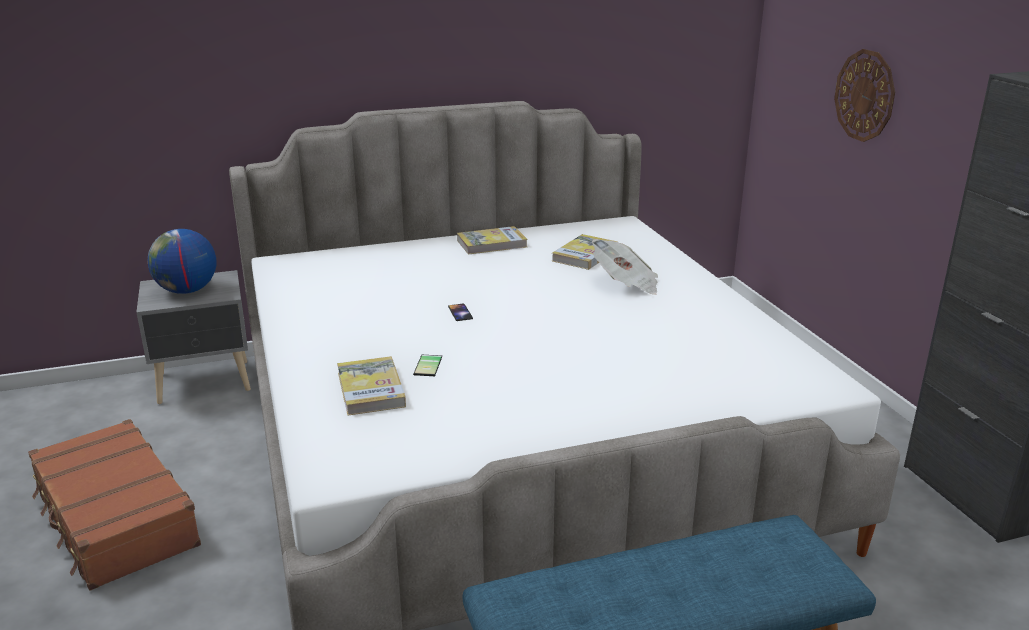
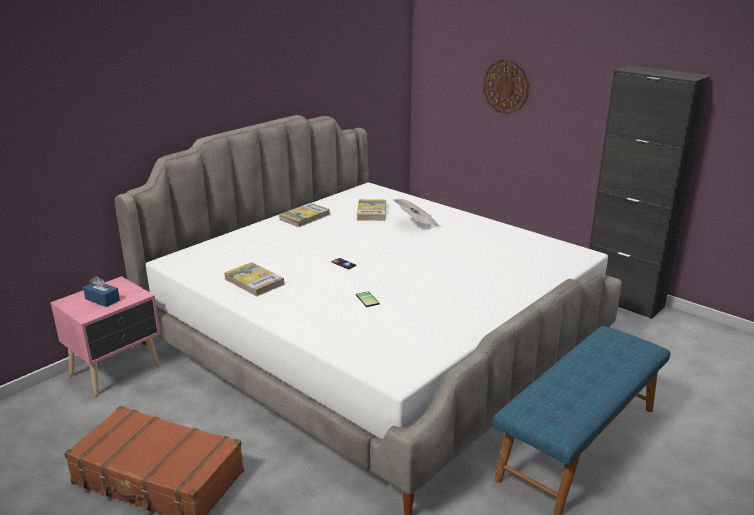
camera: 30 degrees left, 0 degrees up
(187, 291) = (102, 299): globe -> blue tissue box
(205, 383) = (117, 370): grey nightstand -> pink nightstand
(370, 389) = (352, 322): book -> book (254, 281)

